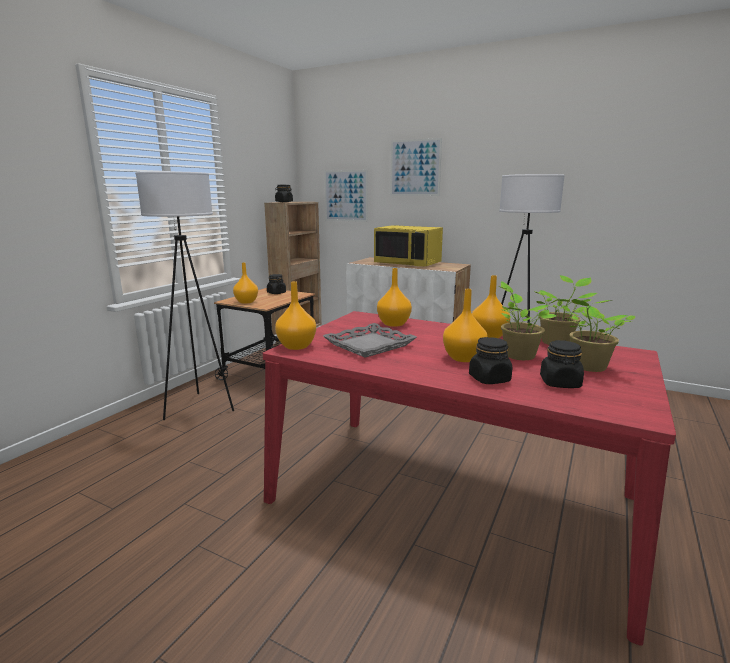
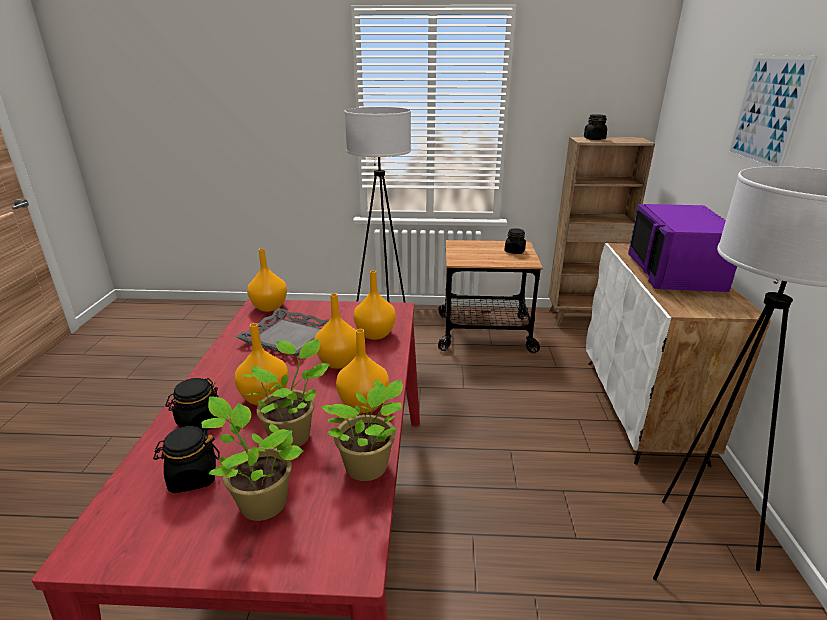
camera: 65 degrees right, 10 degrees up
(246, 302) = (461, 250): orange vase -> orange vase (338, 361)
(345, 196) = (689, 140): picture -> none
(408, 263) = (676, 274): yellow microwave -> purple microwave

